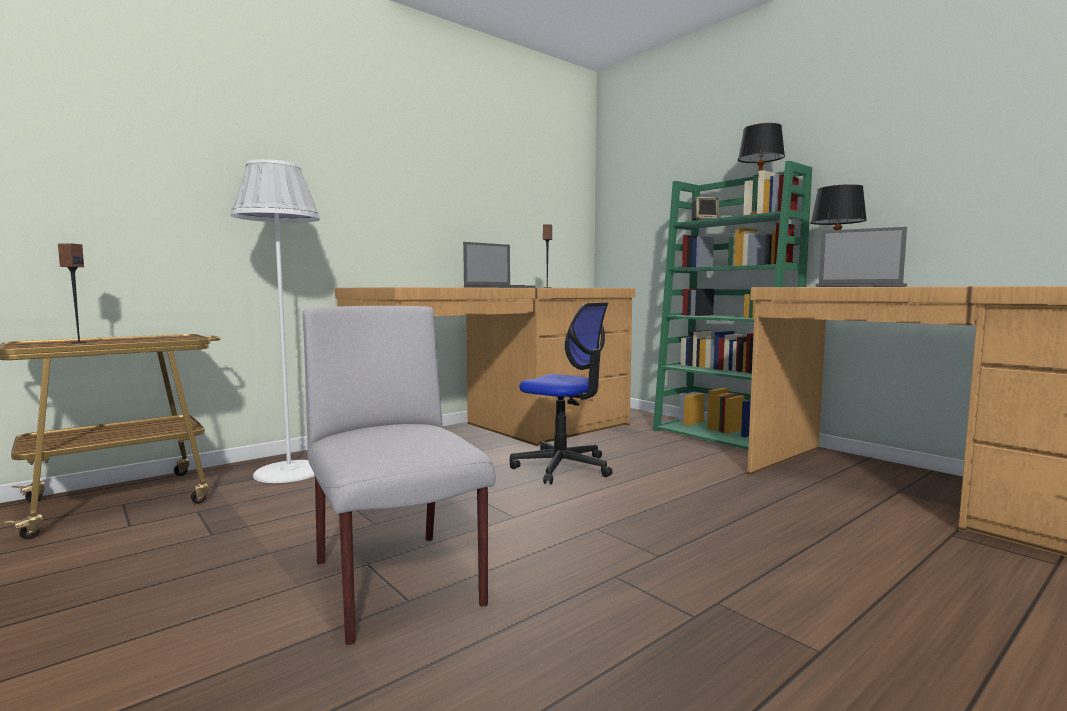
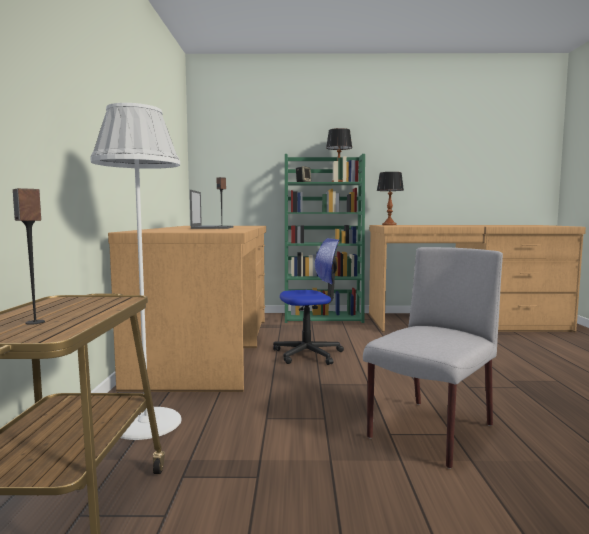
camera: 50 degrees left, 0 degrees up
(398, 585) = (430, 432): grey chair -> grey chair turned 120 degrees clockwise
(860, 286) = (420, 225): laptop -> none

